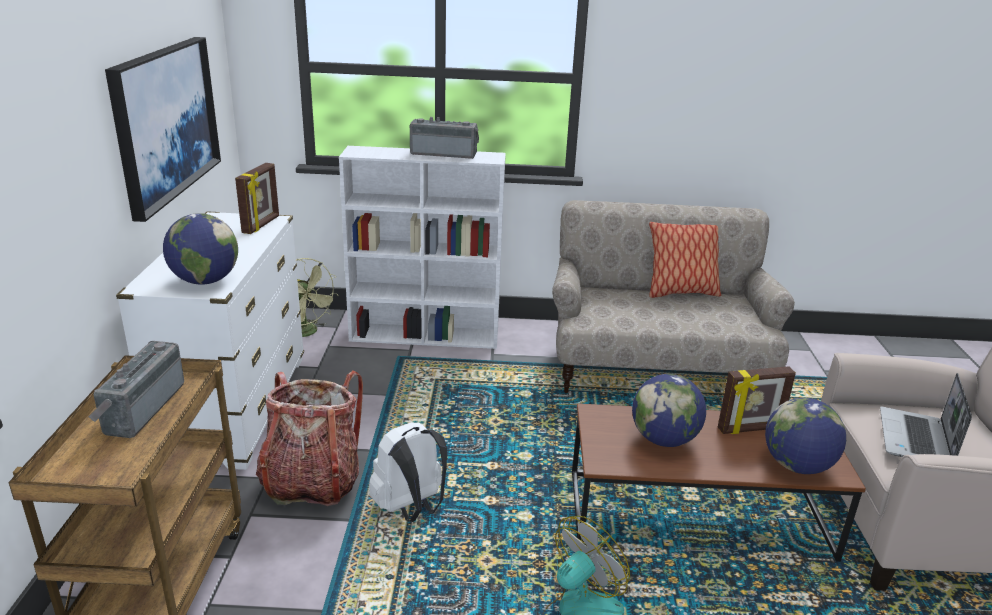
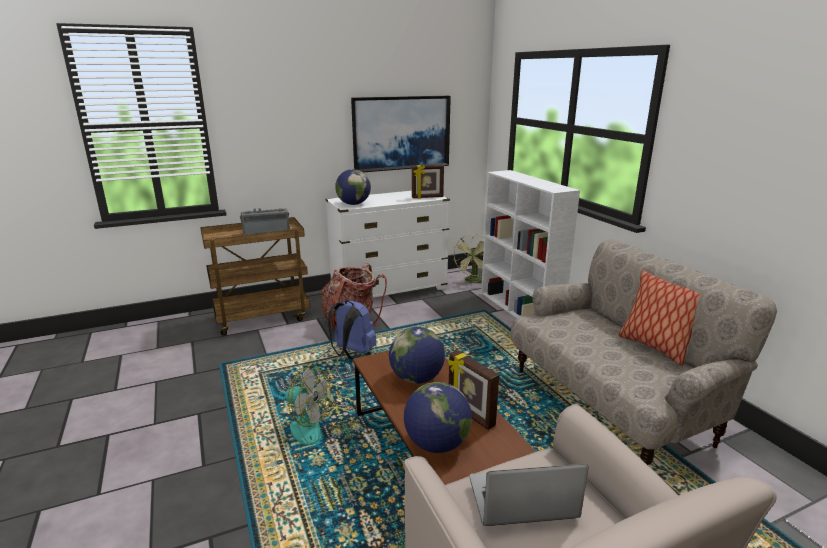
camera: 65 degrees right, 5 degrees down
(411, 508) = (352, 353): white backpack -> blue backpack
(444, 153) = (541, 182): radio -> none

